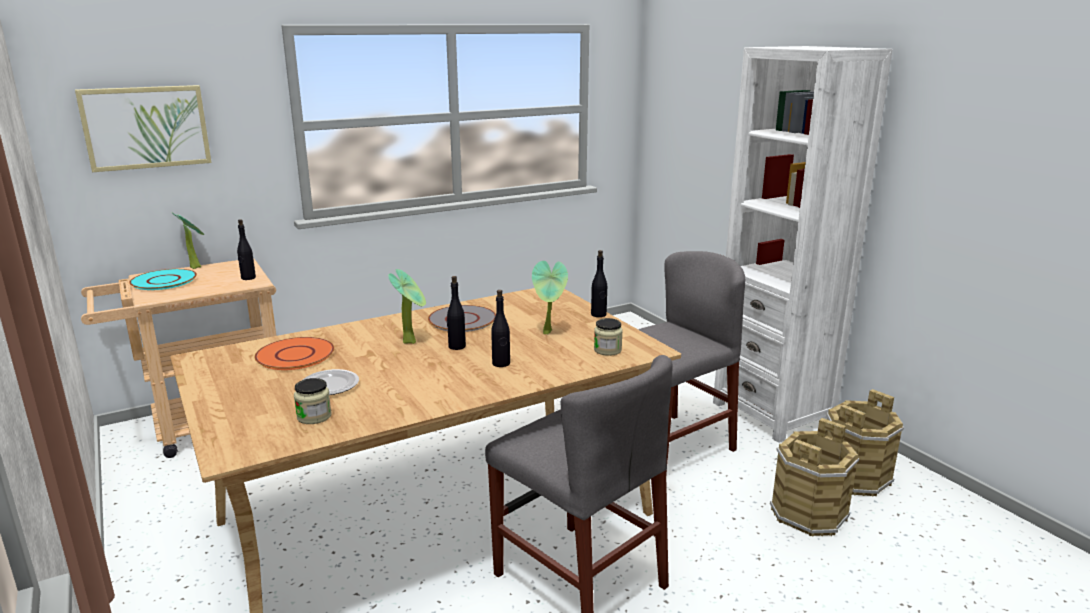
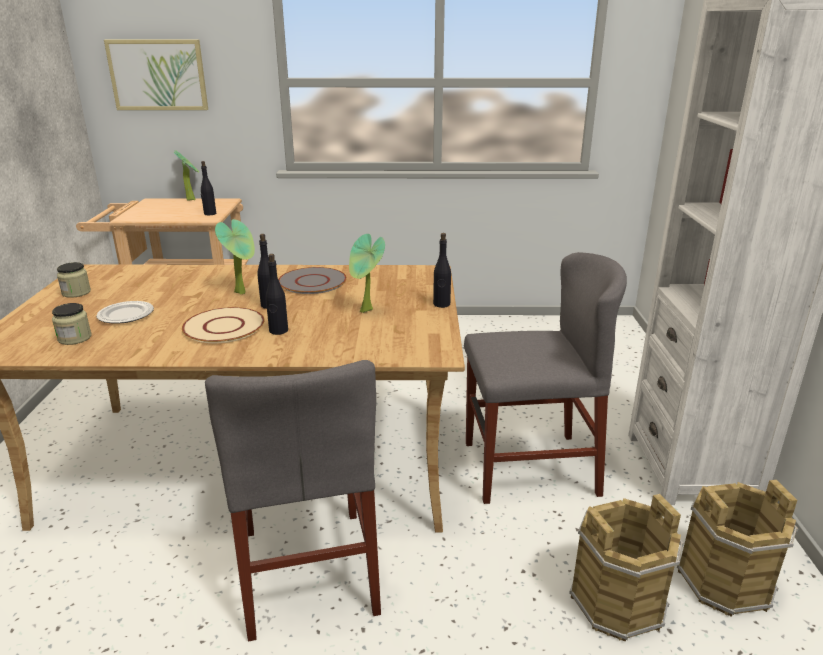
camera: 30 degrees right, 5 degrees up
(163, 281) = (153, 206): turquoise plate -> none
(295, 355) = (146, 283): orange plate -> none
(446, 372) = (224, 326): none -> beige plate
(607, 350) = (393, 343): jar -> jar (76, 292)

